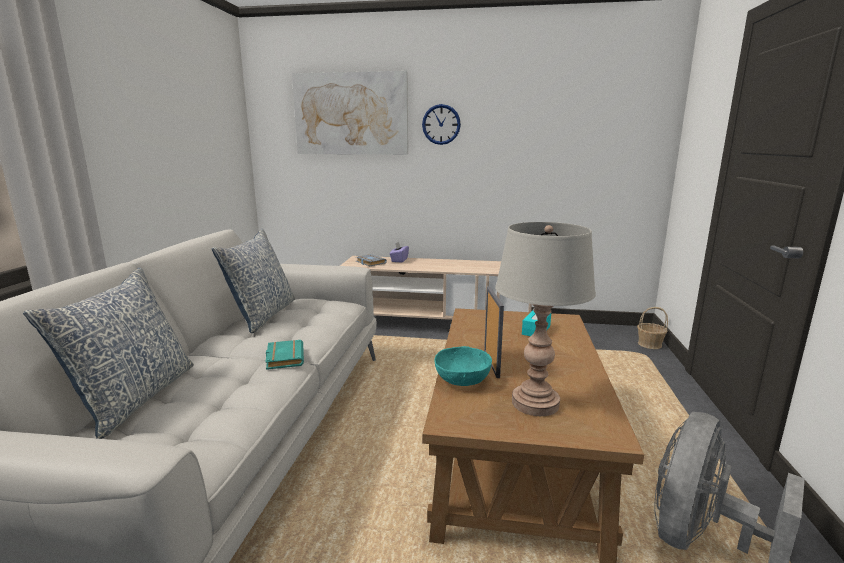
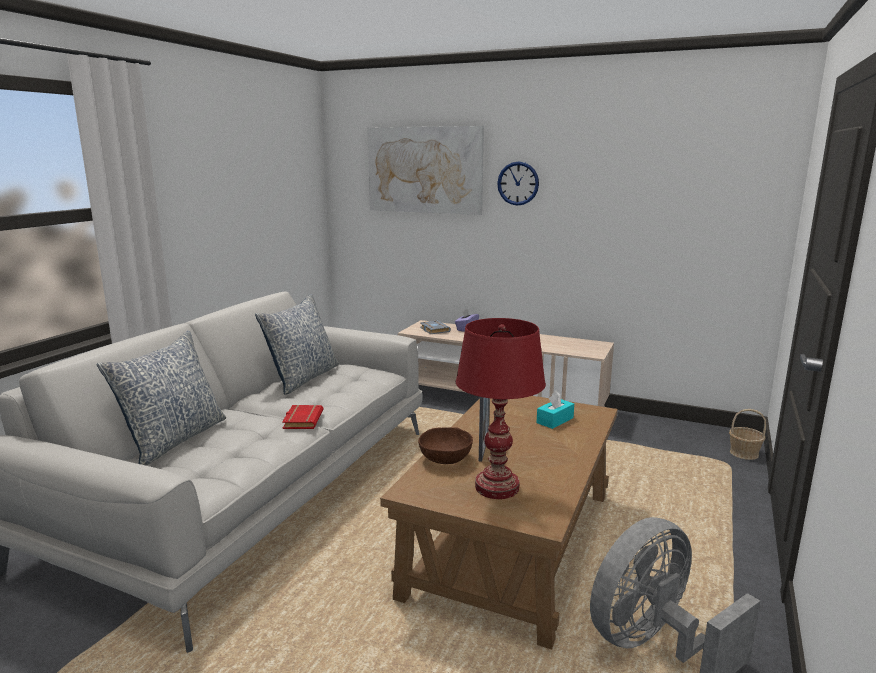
camera: 15 degrees right, 0 degrees up
(283, 358) = (302, 420): turquoise book -> red book
(462, 379) = (445, 458): turquoise bowl -> brown bowl
(535, 403) = (497, 487): grey table lamp -> red table lamp

